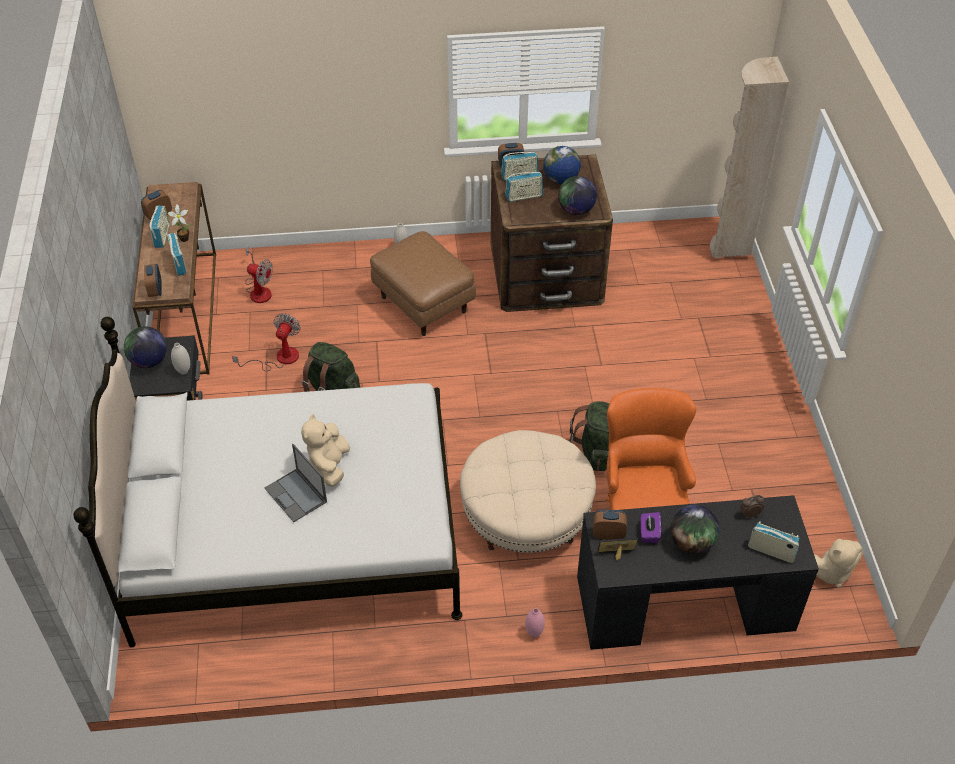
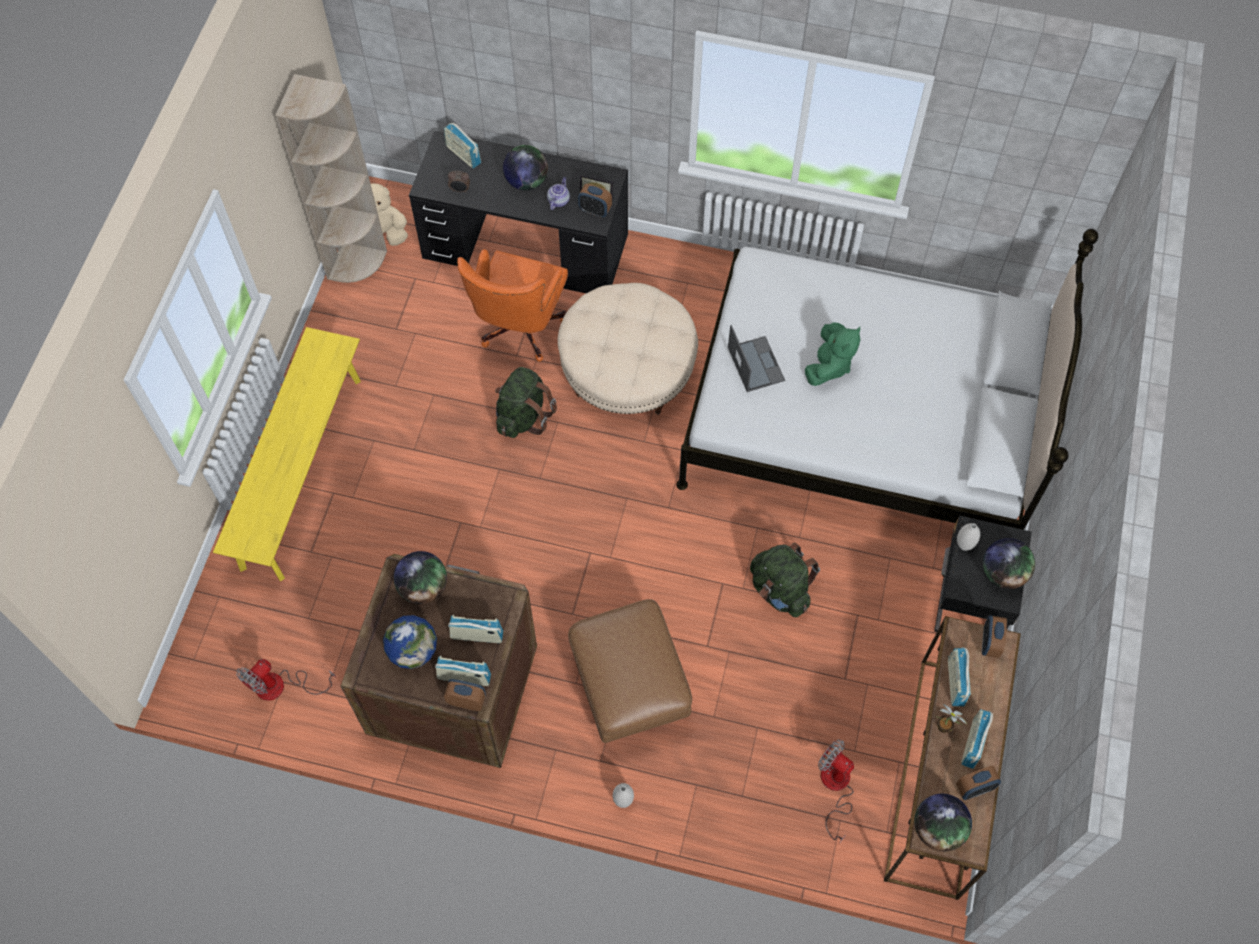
camera: 160 degrees left, 15 degrees up
(181, 192) = (938, 829): none -> globe
(279, 358) = (832, 658): fan -> fan (281, 686)
(296, 495) = (869, 340): laptop -> laptop (755, 363)
(329, 465) = (829, 365): beige plush toy -> green plush toy
(534, 633) = (669, 261): pink vase -> none
(649, 533) = (558, 200): purple tissue box -> teapot
(728, 248) = (201, 649): beige bookcase -> beige bookcase (357, 267)
(745, 363) = (301, 471): none -> yellow bench

